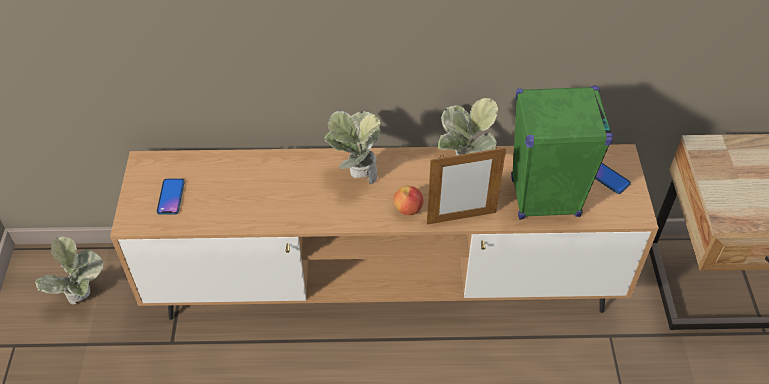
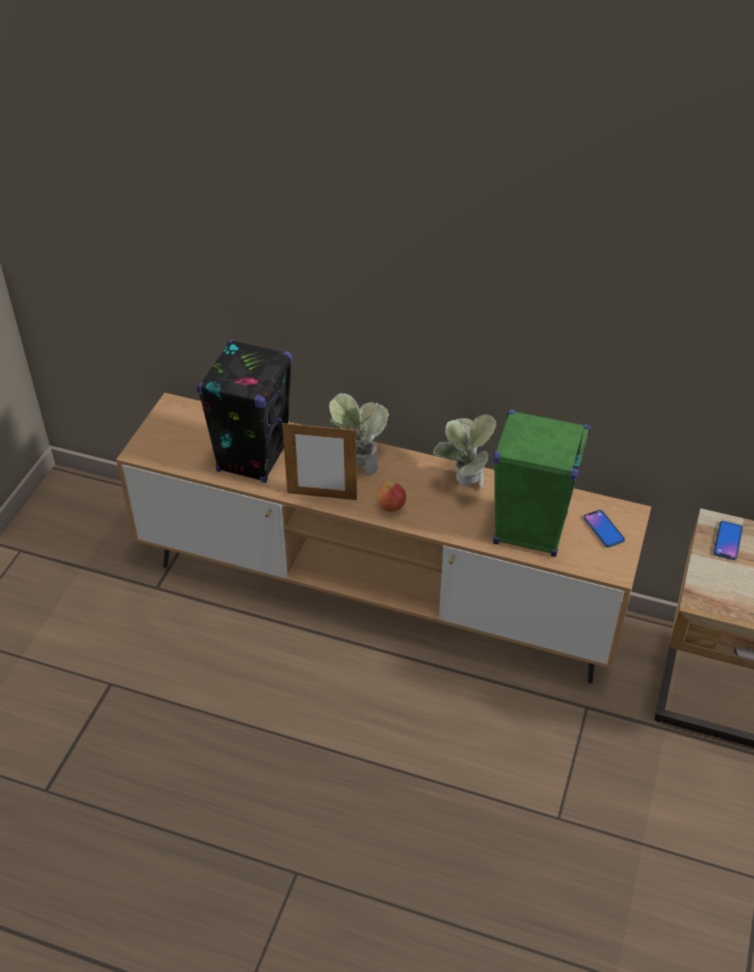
camera: 20 degrees right, 5 degrees down
(84, 299) = (95, 528): potted plant -> none
(171, 197) = (182, 440): phone -> phone (727, 541)
(251, 196) = (253, 458): none -> black speaker
(461, 218) = (438, 527): picture frame -> picture frame (322, 496)

